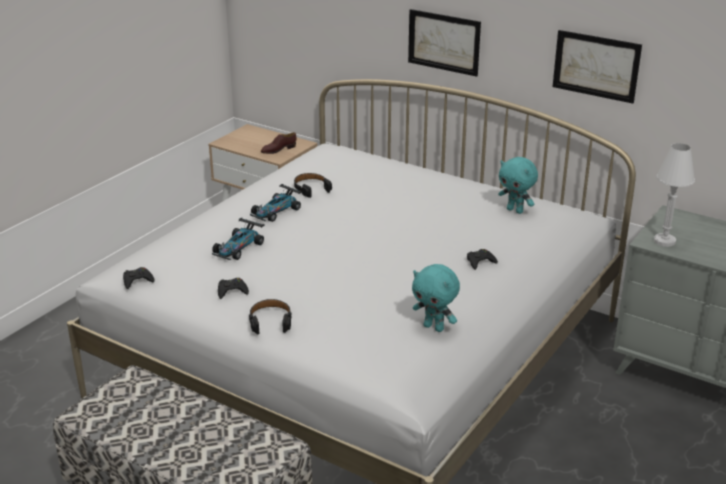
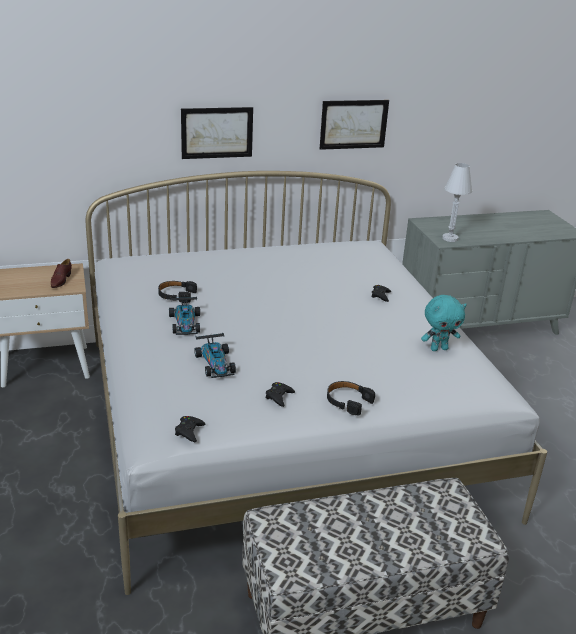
camera: 50 degrees left, 0 degrees up
(515, 210) = (333, 254): turquoise plush toy -> none

